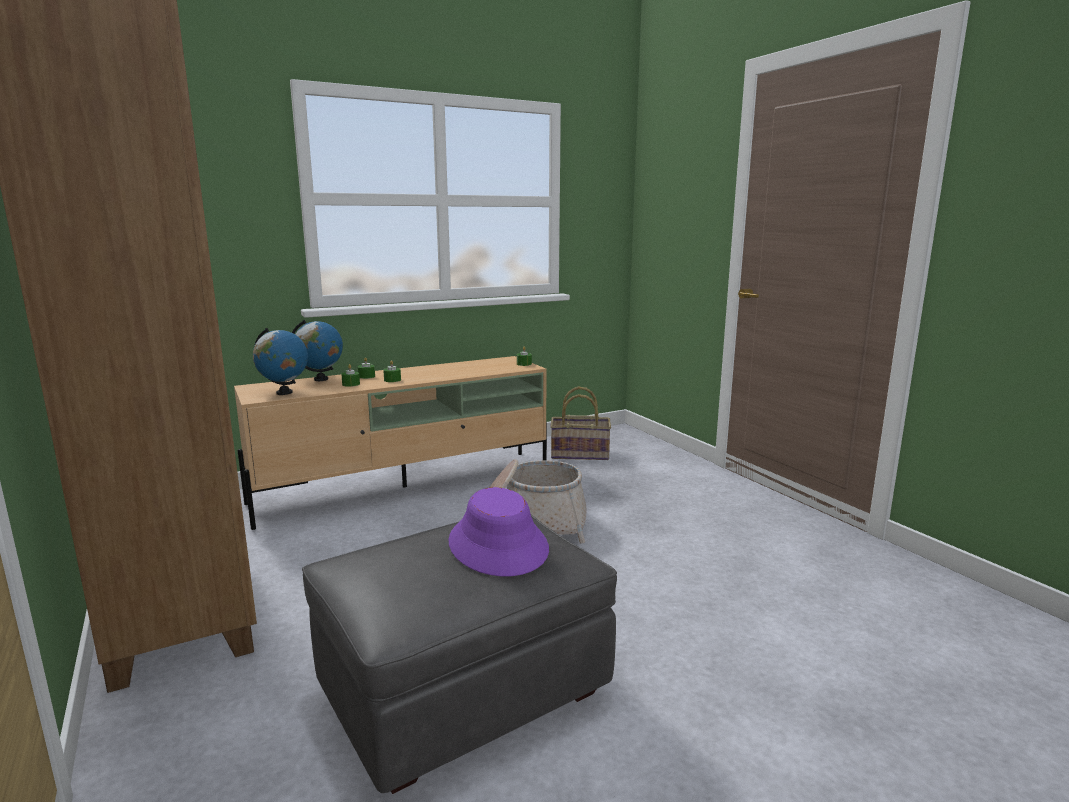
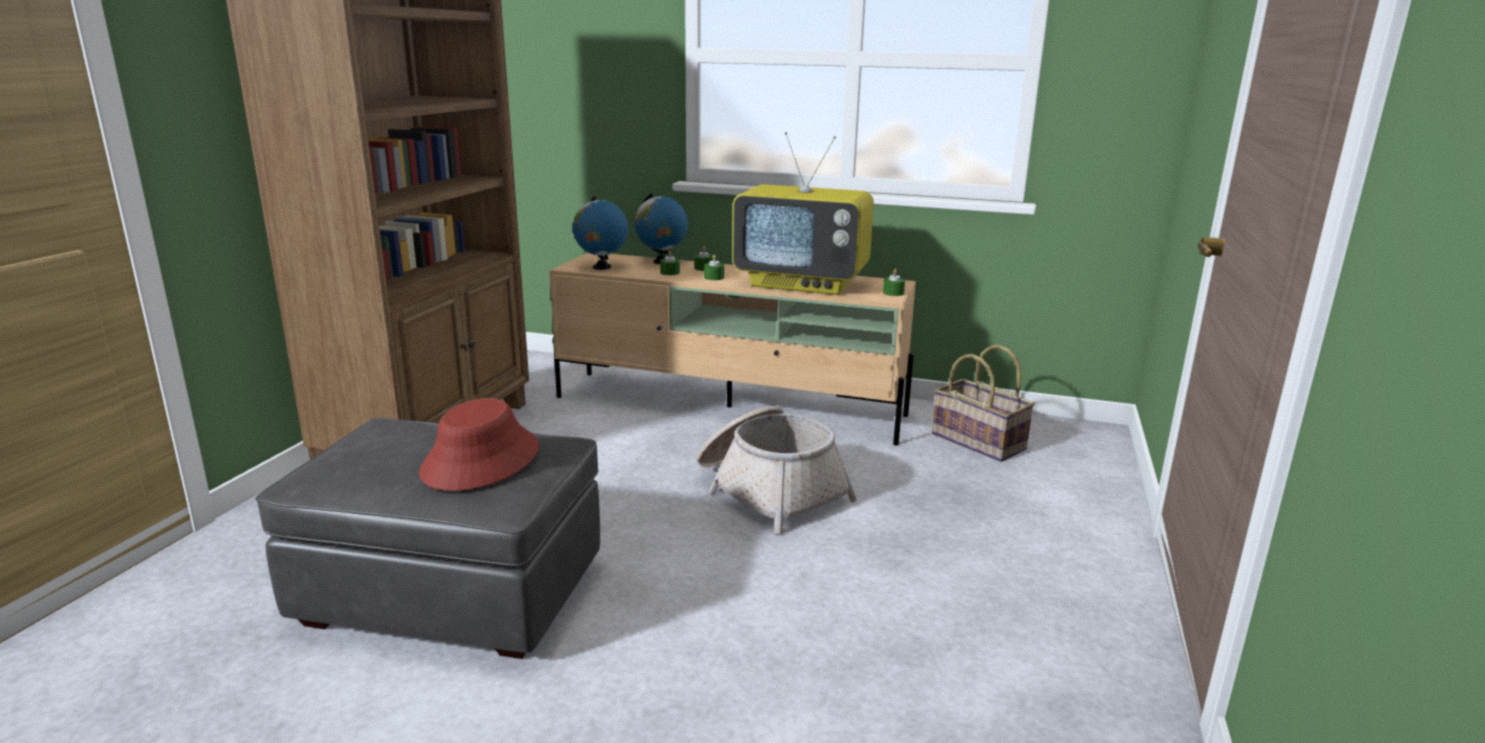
camera: 45 degrees right, 5 degrees up
(460, 371) = (803, 284): none -> television
(499, 545) = (481, 460): purple hat -> red hat

